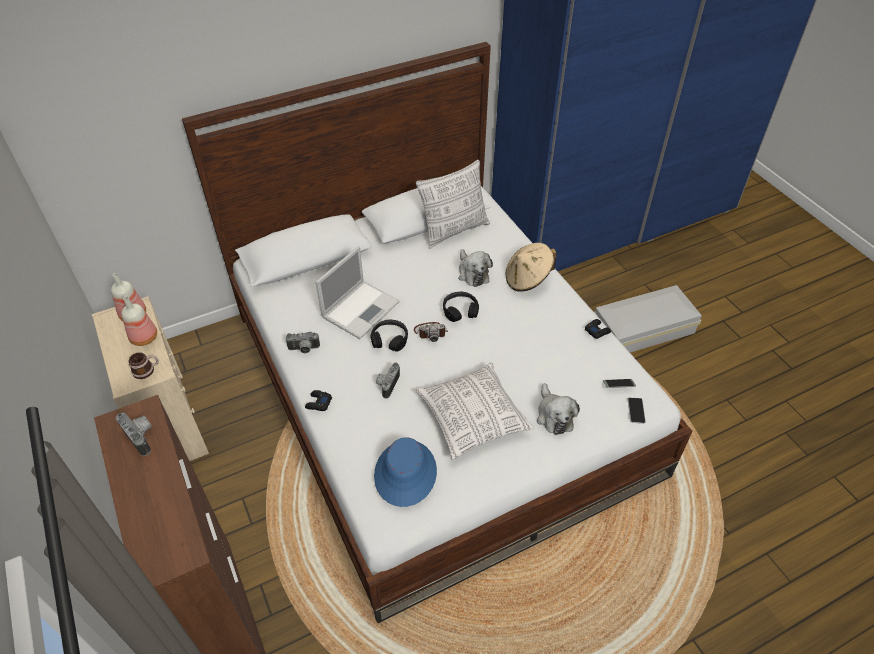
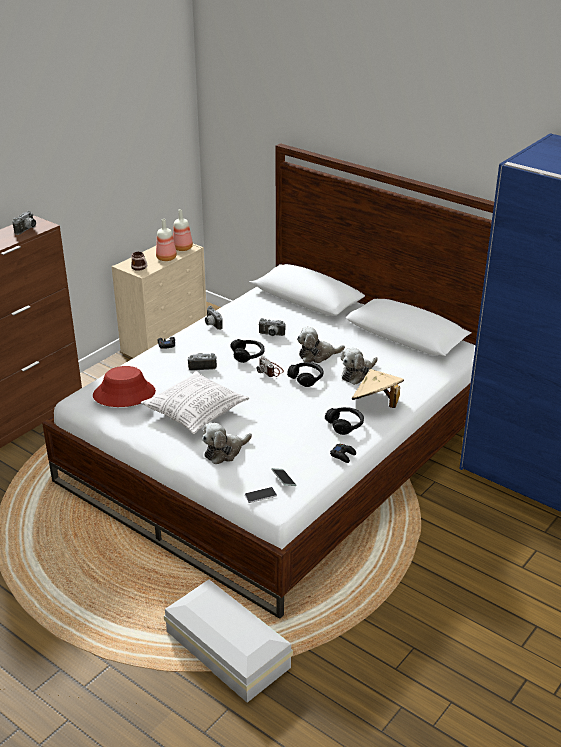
camera: 65 degrees right, 15 degrees down
(361, 308) = (271, 335): laptop -> camera
(405, 473) = (124, 394): blue hat -> red hat
(422, 288) = (317, 355): none -> plush toy
(454, 230) = (403, 352): pillow -> none
(551, 312) = (345, 425): none -> black headphones
(645, 329) = (465, 563): white storage box -> white storage box (227, 651)

